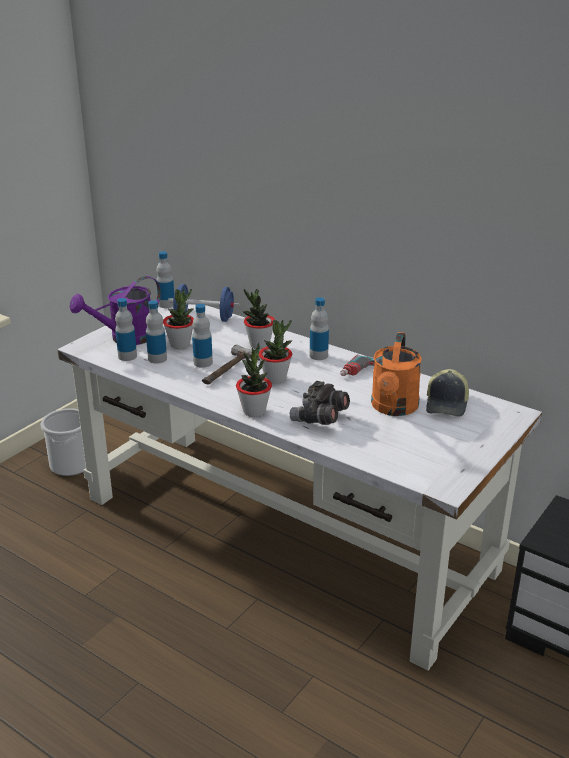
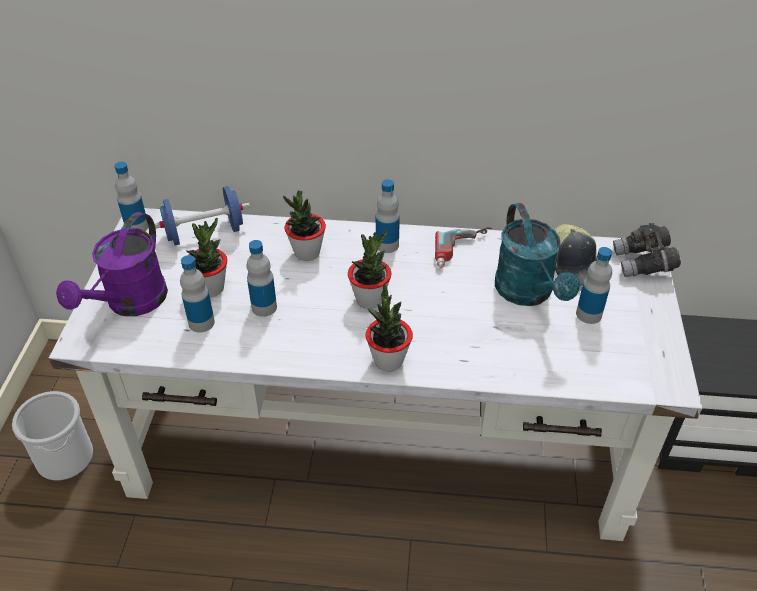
camera: 30 degrees left, 15 degrees up
(127, 356) = (158, 333): bottle -> bottle (588, 314)
(234, 372) = (313, 307): hammer -> none
(319, 419) = (468, 342): grey binoculars -> grey binoculars (643, 264)
(393, 408) = (528, 293): orange watering can -> turquoise watering can

